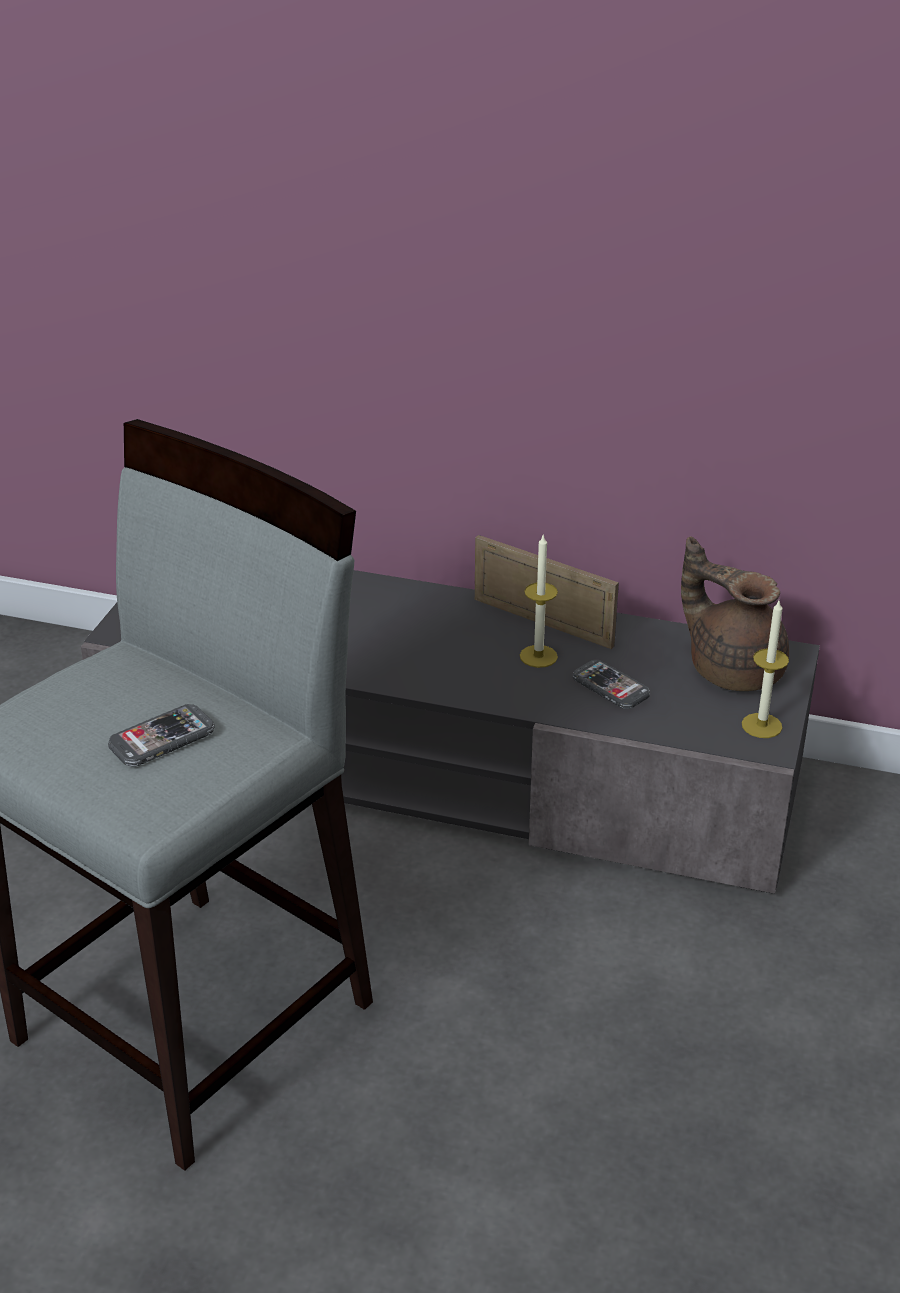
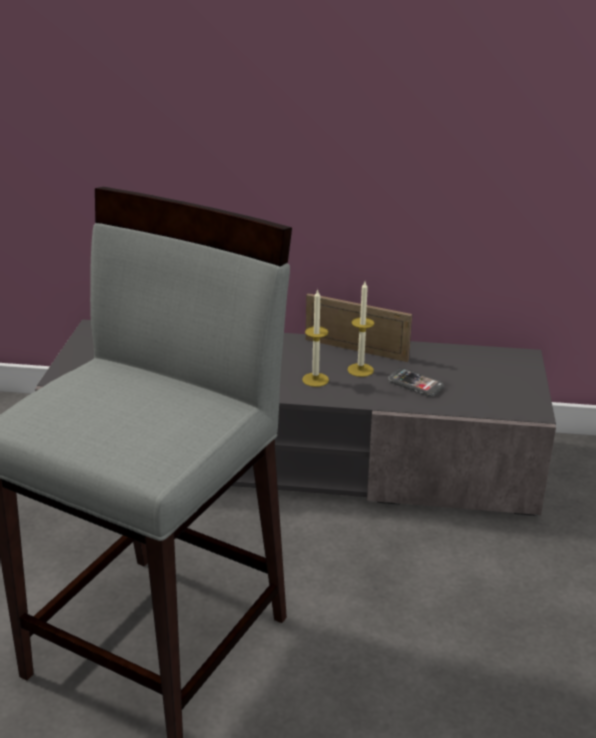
camera: 10 degrees left, 5 degrees down
(162, 738) = (149, 415): phone -> none
(733, 668) = (491, 367): brown teapot -> none
(761, 725) = (524, 399): candle -> candle (315, 379)

